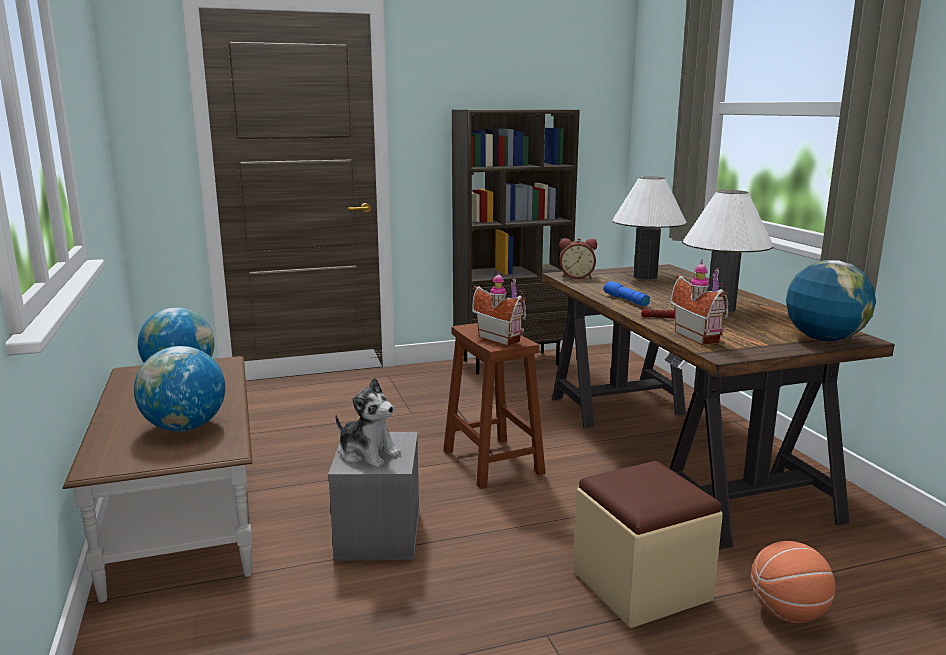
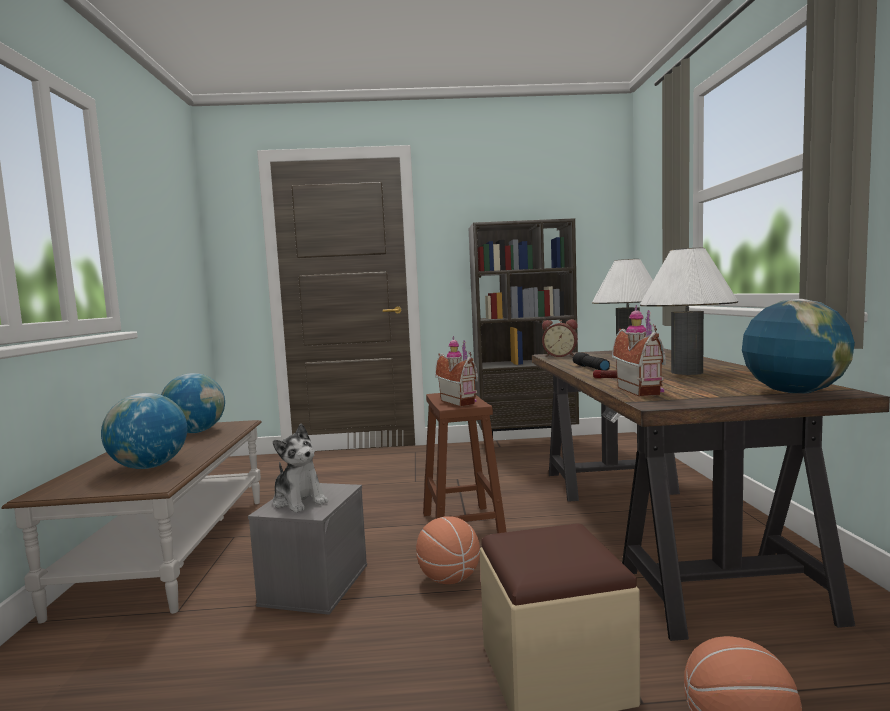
camera: 15 degrees right, 10 degrees down
(509, 515) = (449, 578): none -> basketball
(625, 300) = (590, 368): blue flashlight -> black flashlight

